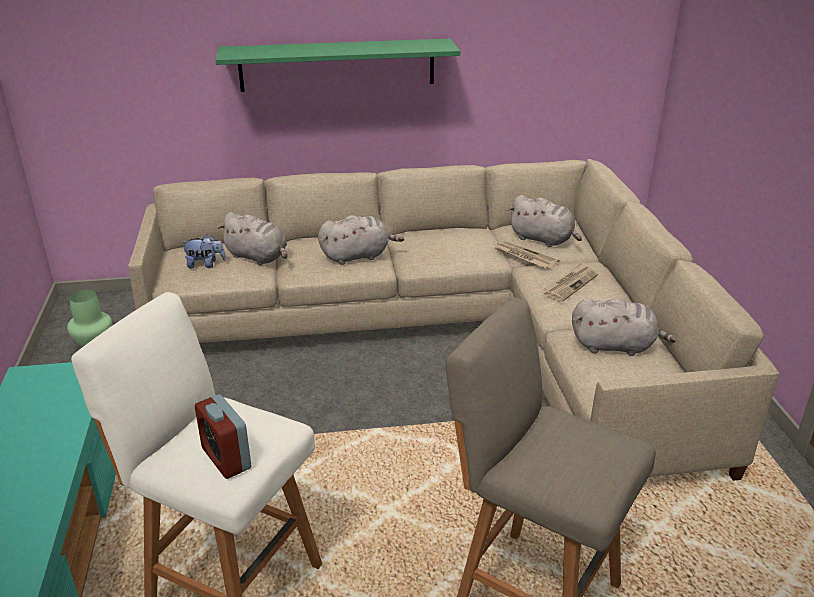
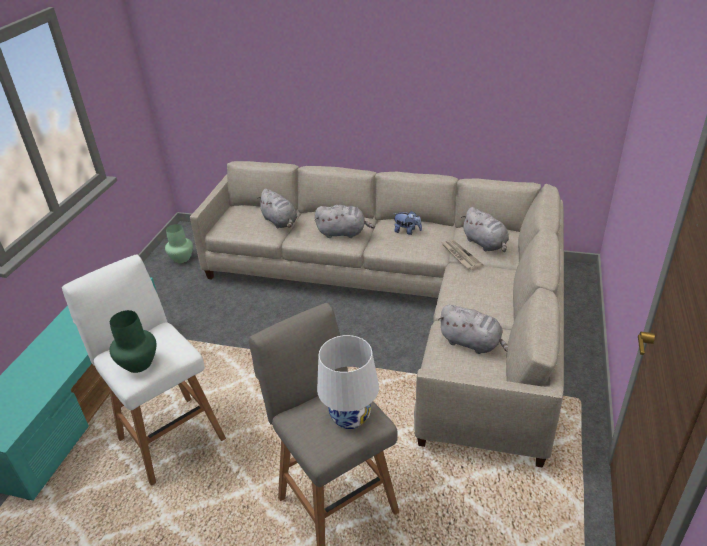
camera: 25 degrees right, 5 degrees up
(205, 265) = (244, 222): plush toy -> plush toy (407, 231)
(226, 458) = (139, 363): alarm clock -> green vase
(337, 65) = (354, 91): green shelf -> none
(570, 284) = (477, 285): newspaper -> none
(594, 447) = (350, 417): none -> white table lamp

